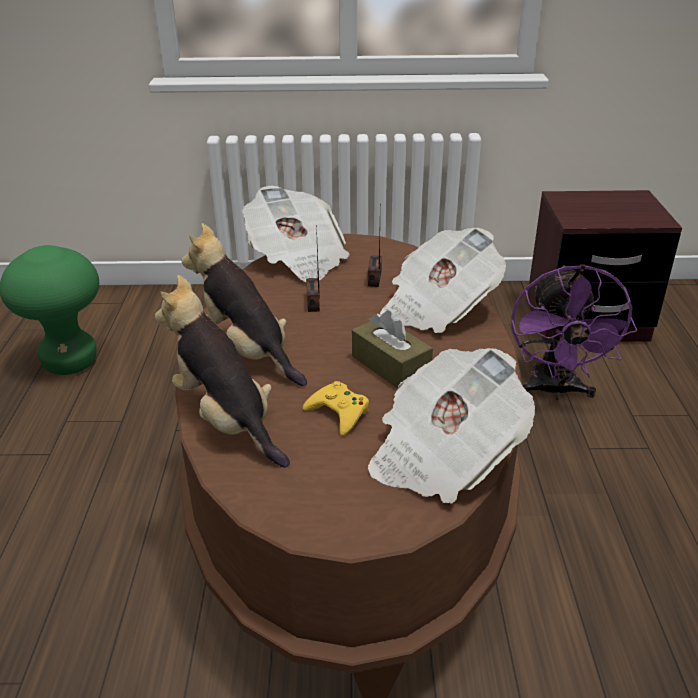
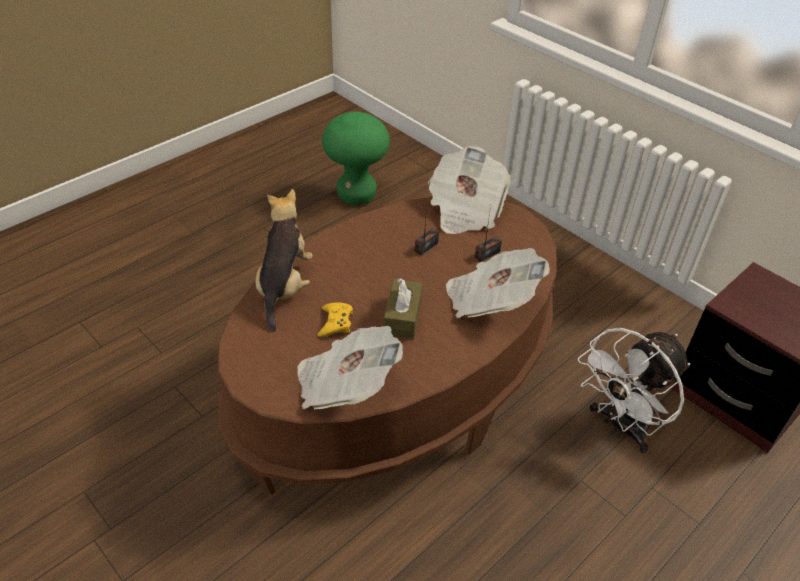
camera: 45 degrees right, 10 degrees up
(247, 351) = (348, 254): plush toy -> none
(554, 391) = (620, 426): purple fan -> white fan

